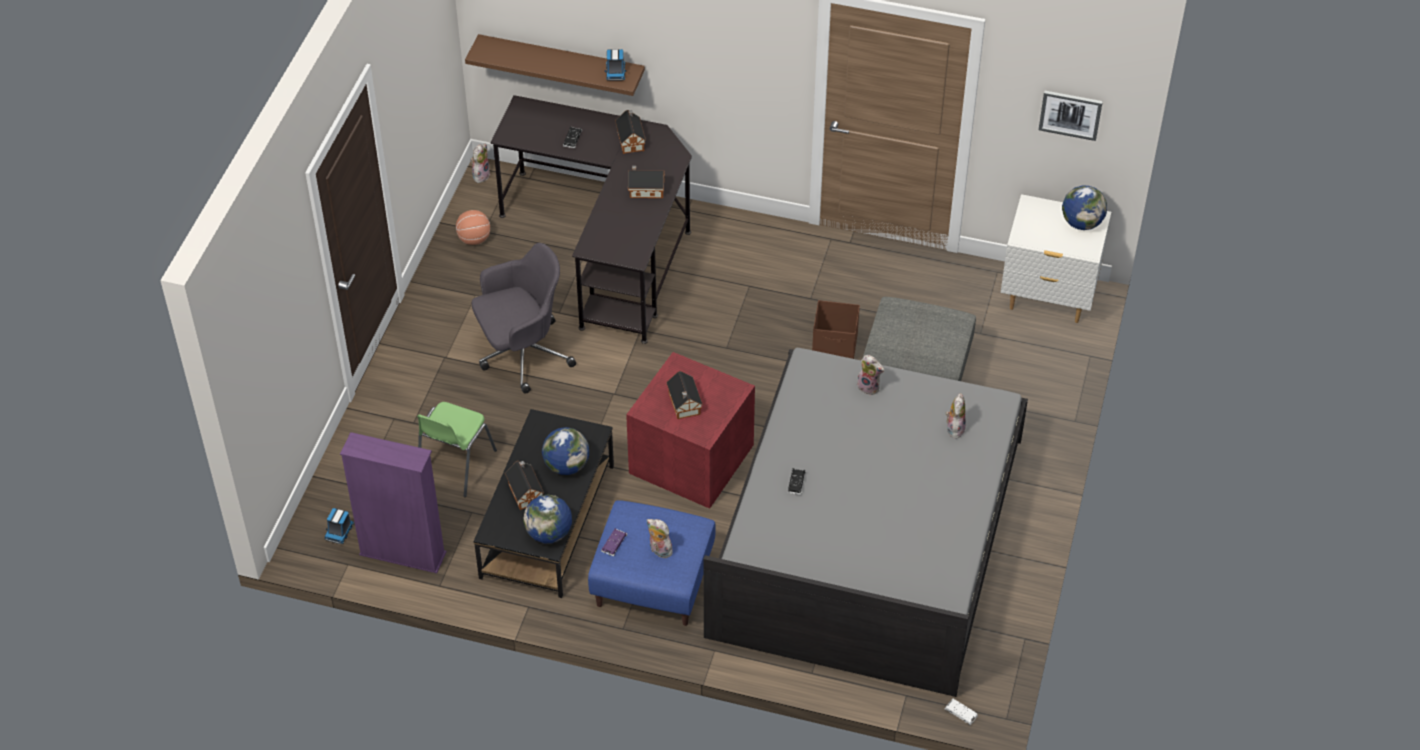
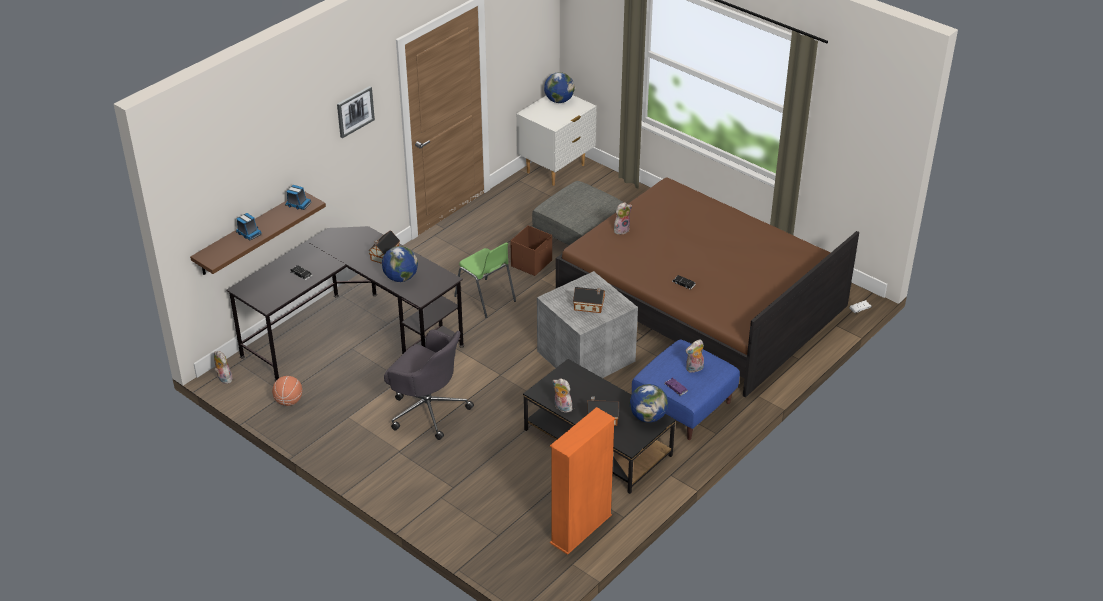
camera: 65 degrees left, 10 degrees down
(339, 531) = (536, 560): toy truck -> toy truck (248, 233)
(402, 554) = (581, 529): purple bookcase -> orange bookcase
(455, 466) = (513, 476): green chair -> green chair (485, 299)
(522, 354) = (427, 409): grey office chair -> grey office chair turned 120 degrees clockwise
(566, 466) = (590, 390): globe -> globe (400, 278)
(631, 140) = (327, 248): toy house -> none
(689, 459) = (585, 357): red storage box -> grey storage box
(868, 536) = (701, 300): grey bed -> brown bed
(954, 428) = (679, 208): plush toy -> plush toy (561, 407)
(1070, 114) = (530, 32): picture -> picture (355, 111)

